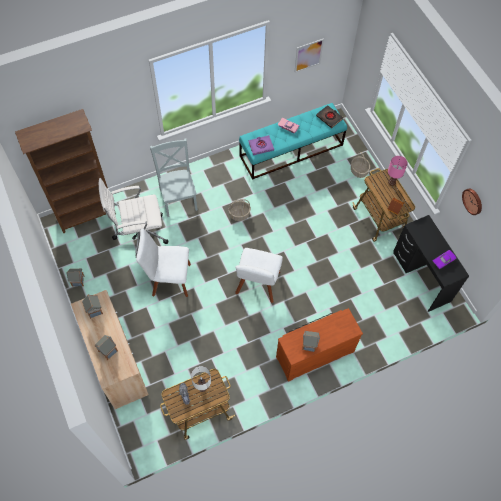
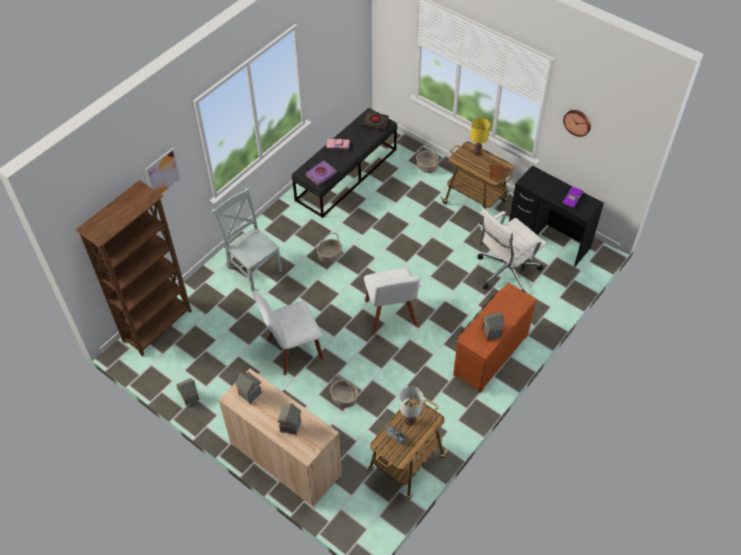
camera: 25 degrees left, 10 degrees down
(139, 233) = (230, 319): white office chair -> white office chair (506, 272)
(185, 336) = (344, 398): none -> basket
(291, 150) = (346, 174): turquoise bench -> black bench
(308, 55) = (335, 58): picture -> picture (163, 174)
(392, 182) = (477, 152): pink table lamp -> yellow table lamp

